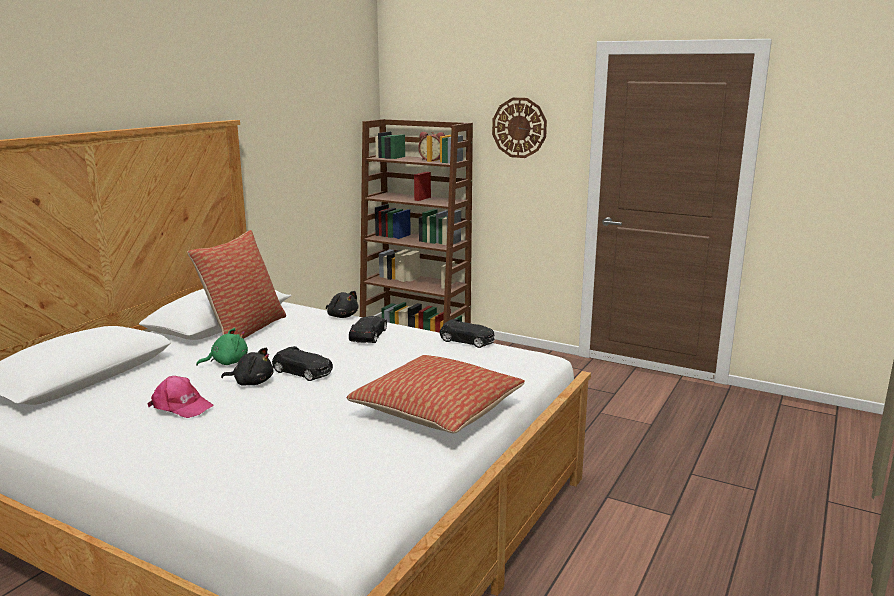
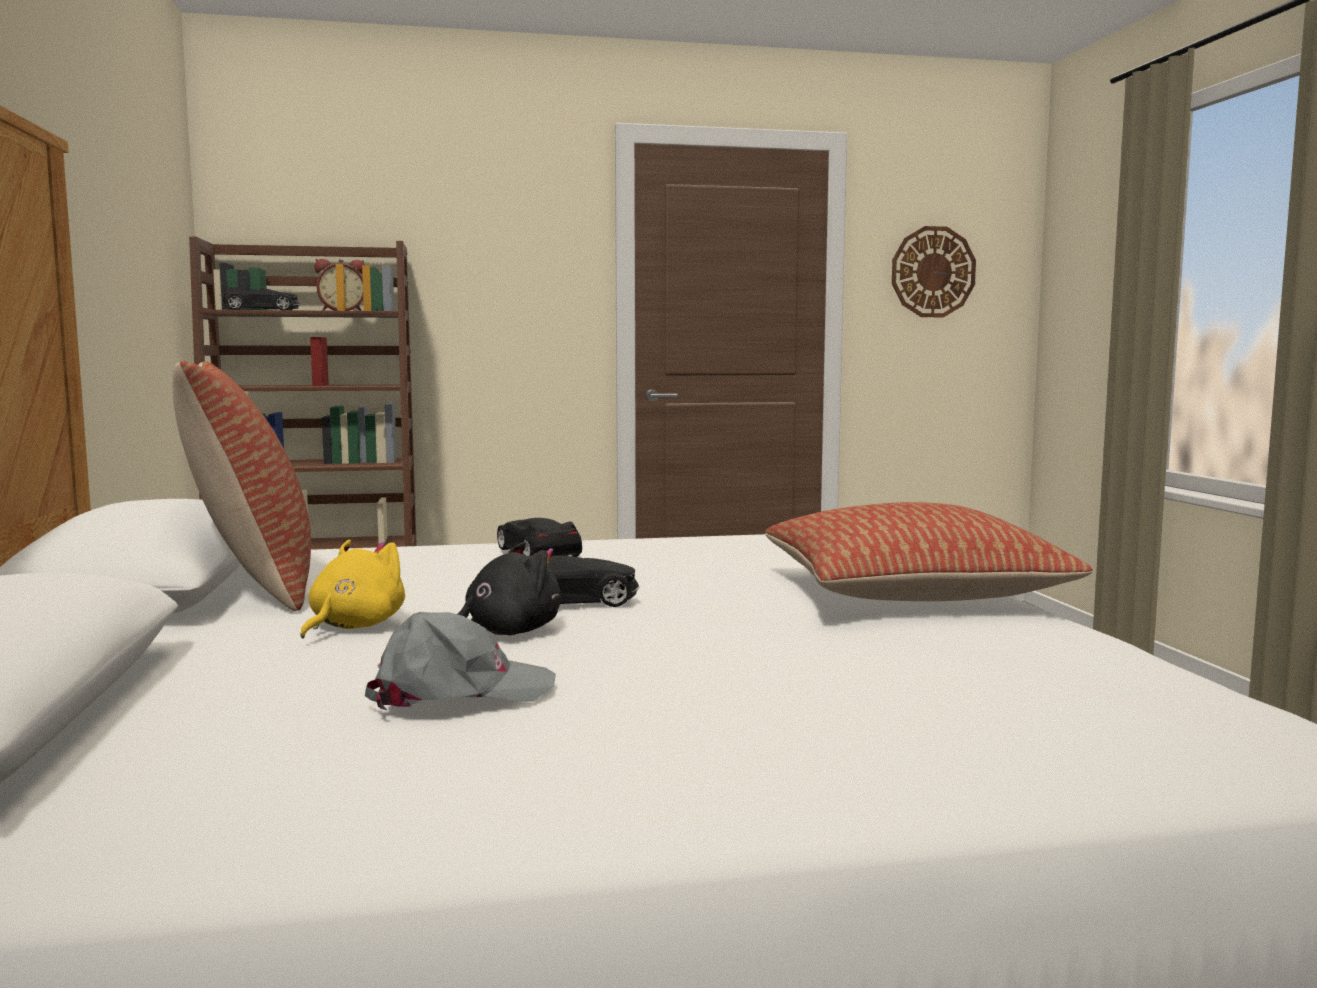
camera: 40 degrees left, 10 degrees down
(181, 406) = (458, 692): pink cap -> grey cap
(227, 362) = (353, 626): green plush toy -> yellow plush toy
(342, 316) = (410, 546): black plush toy -> none
(468, 340) = (704, 535): black toy car -> black toy car (262, 311)
(519, 127) = (493, 256): wall clock -> wall clock (933, 272)

